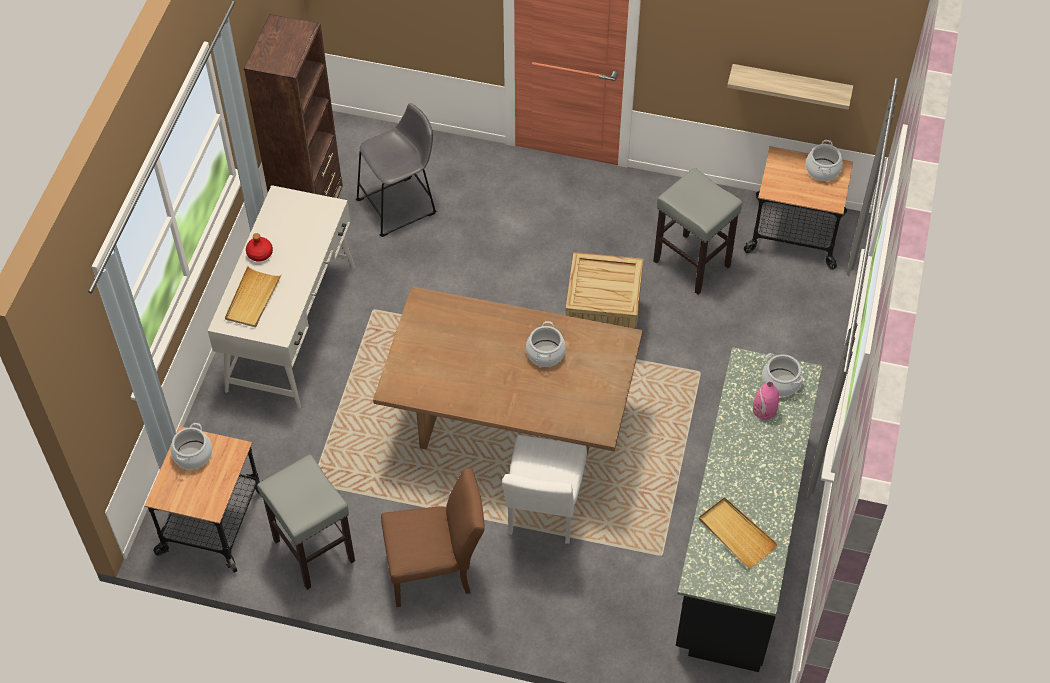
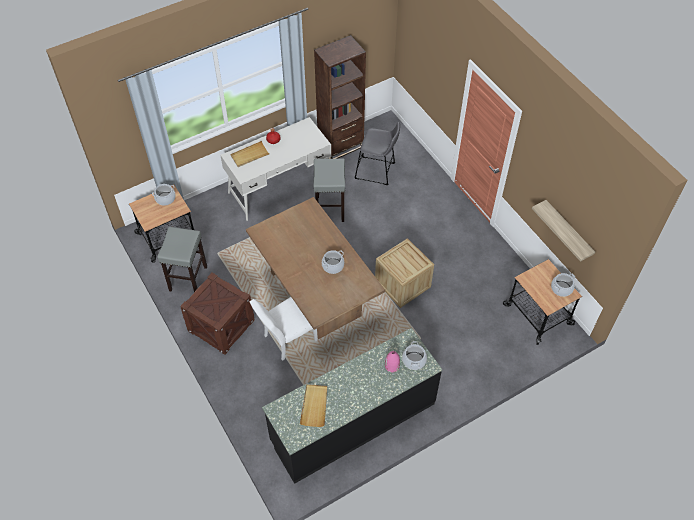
camera: 45 degrees right, 0 degrees up
(436, 570) = (221, 325): brown chair -> crate
(690, 263) = (472, 289): grey stool -> grey stool (330, 208)

